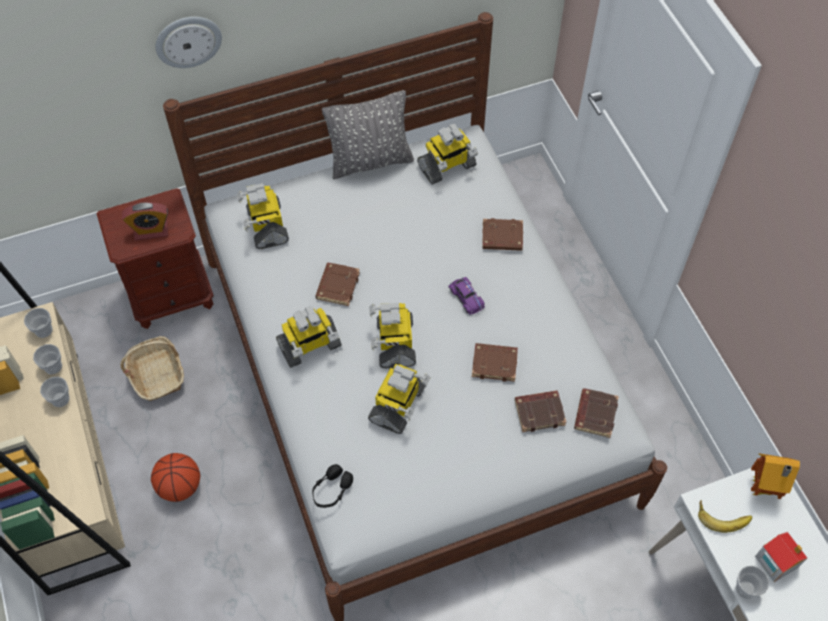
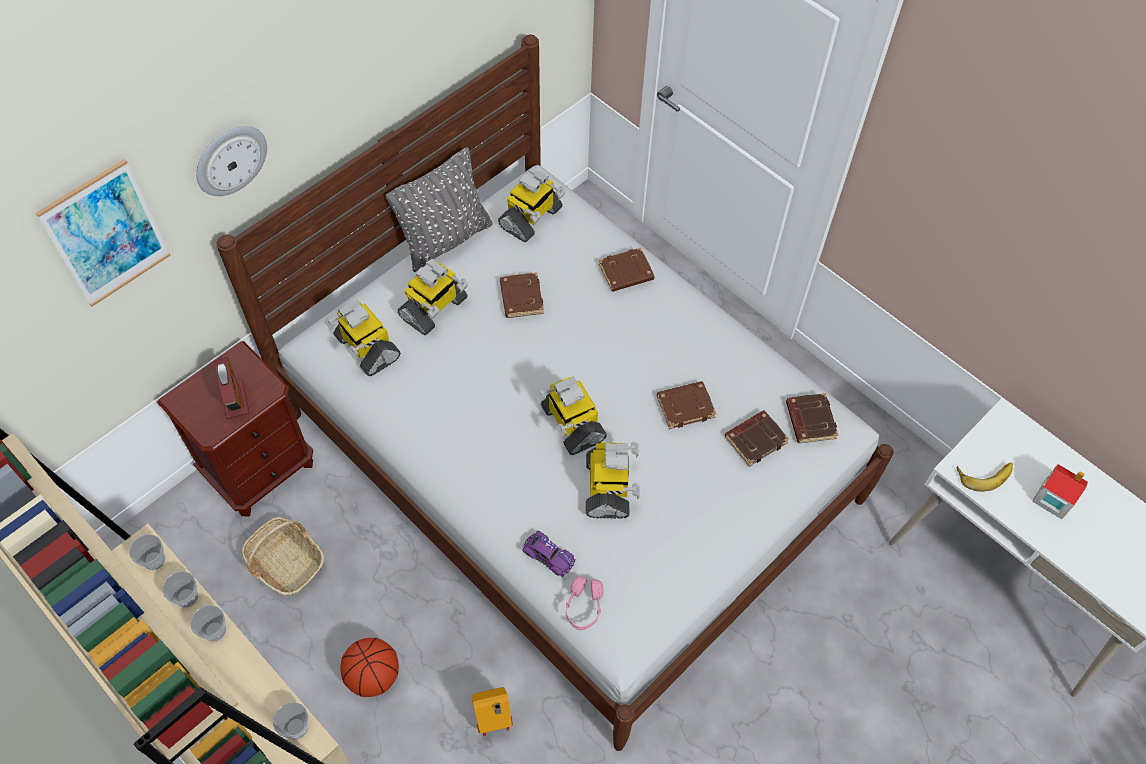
camera: 25 degrees left, 0 degrees up
(72, 69) = (106, 234): none -> picture
(151, 231) = (235, 400): alarm clock -> alarm clock turned 75 degrees counterclockwise
(309, 346) = (481, 461): toy robot -> toy robot (434, 309)
(331, 490) = (584, 607): black headphones -> pink headphones
(337, 285) = (478, 385): brown book -> brown book (520, 297)
(466, 298) = (621, 349): purple toy car -> purple toy car (548, 556)
(746, 588) = (1040, 536): cup -> cup (296, 727)
(763, 489) = (1006, 432): toy house -> toy house (494, 722)

